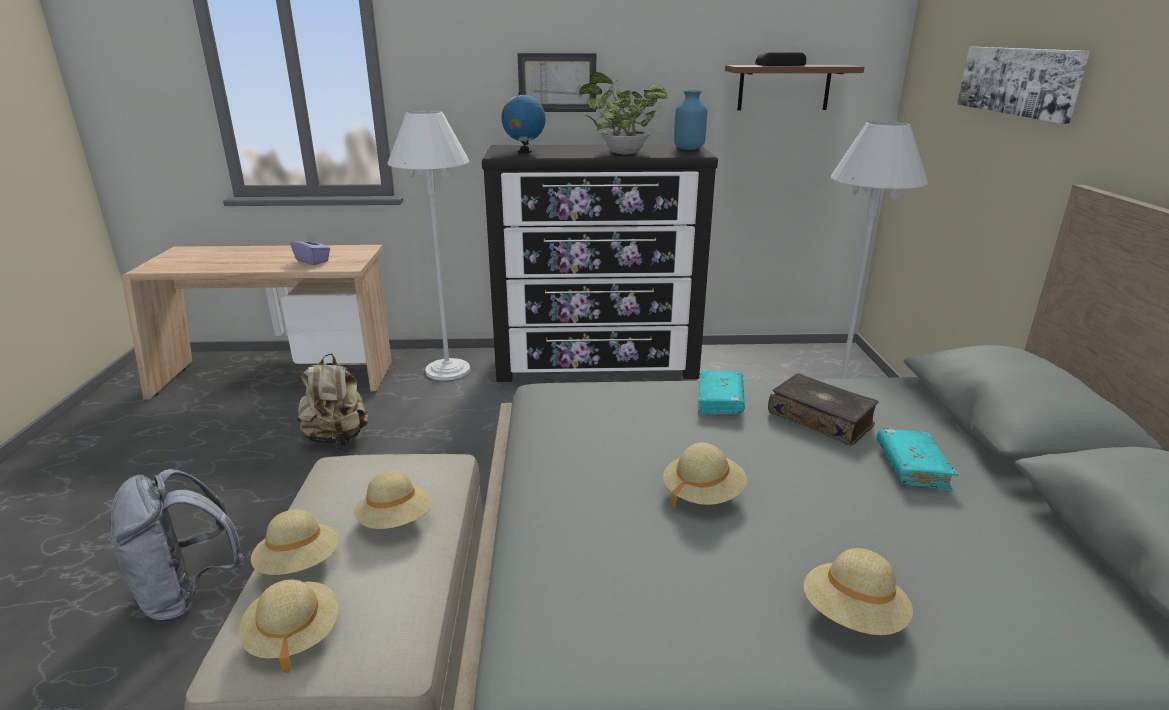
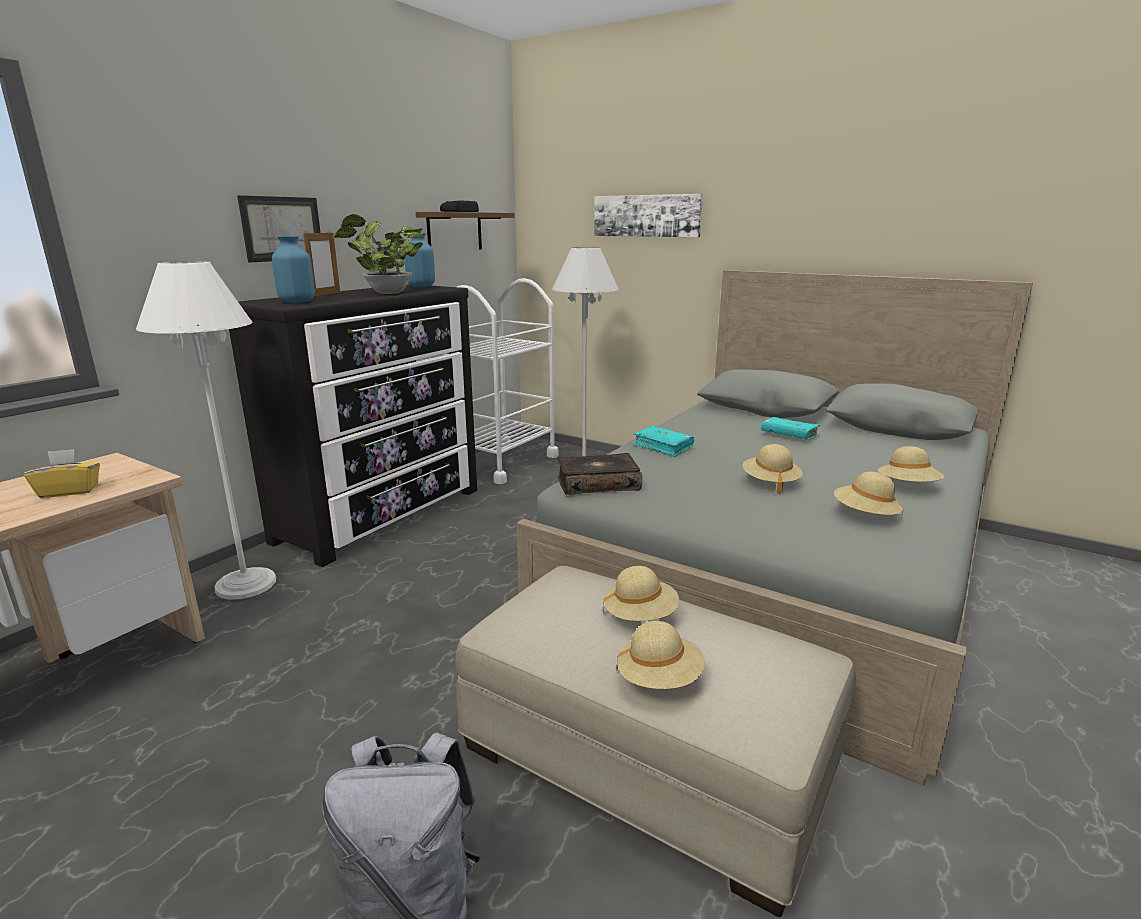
camera: 55 degrees left, 5 degrees down
(293, 635) = (759, 701): beige hat -> beige hat (865, 515)
(313, 261) = (69, 491): purple tissue box -> yellow tissue box
(337, 438) = (254, 695): beige backpack -> none
(524, 152) = (297, 302): globe -> blue vase
(579, 146) = (326, 294): none -> picture frame
(774, 363) = (502, 462): none -> white cart
(821, 419) = (717, 435): book -> book (598, 484)

